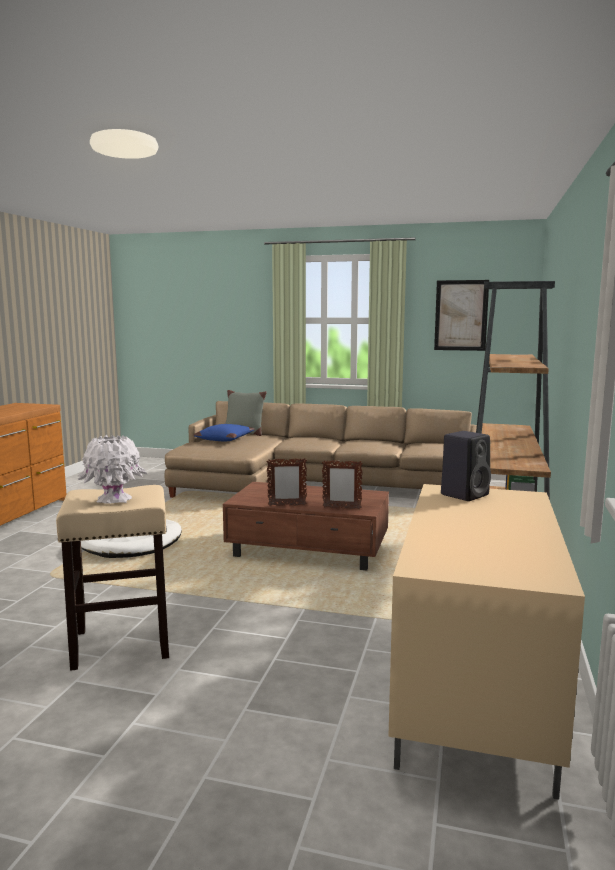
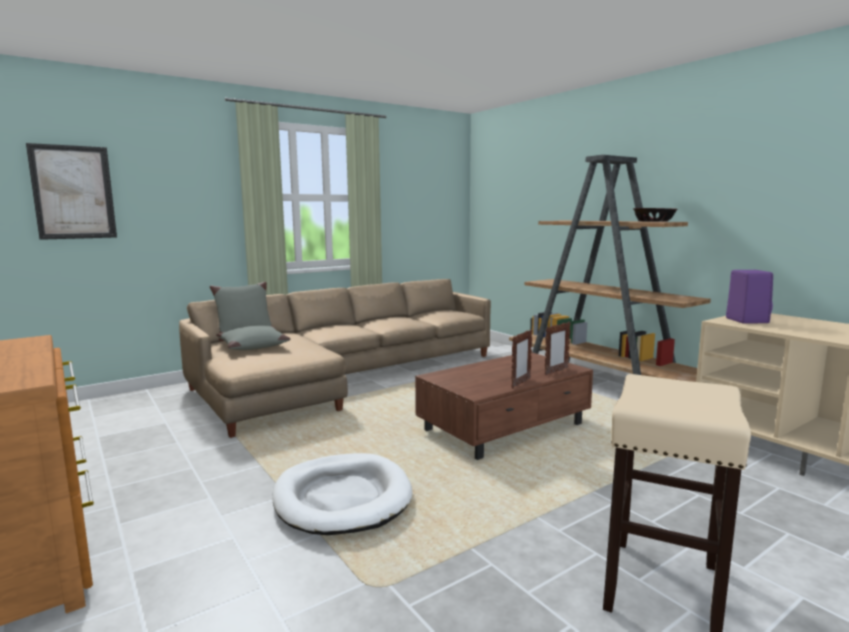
camera: 50 degrees left, 0 degrees up
(114, 500) = (693, 397): white vase -> none
(224, 439) = (253, 346): blue pillow -> grey pillow
(461, 315) = (418, 193): picture -> picture (73, 192)
(465, 494) = (745, 320): black speaker -> purple speaker
(524, 364) = (654, 221): none -> bowl

